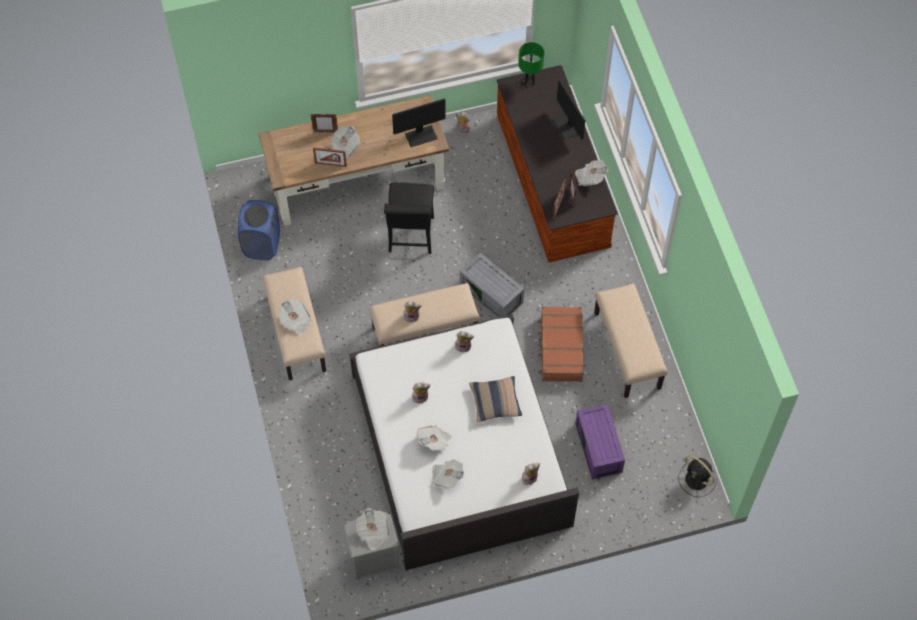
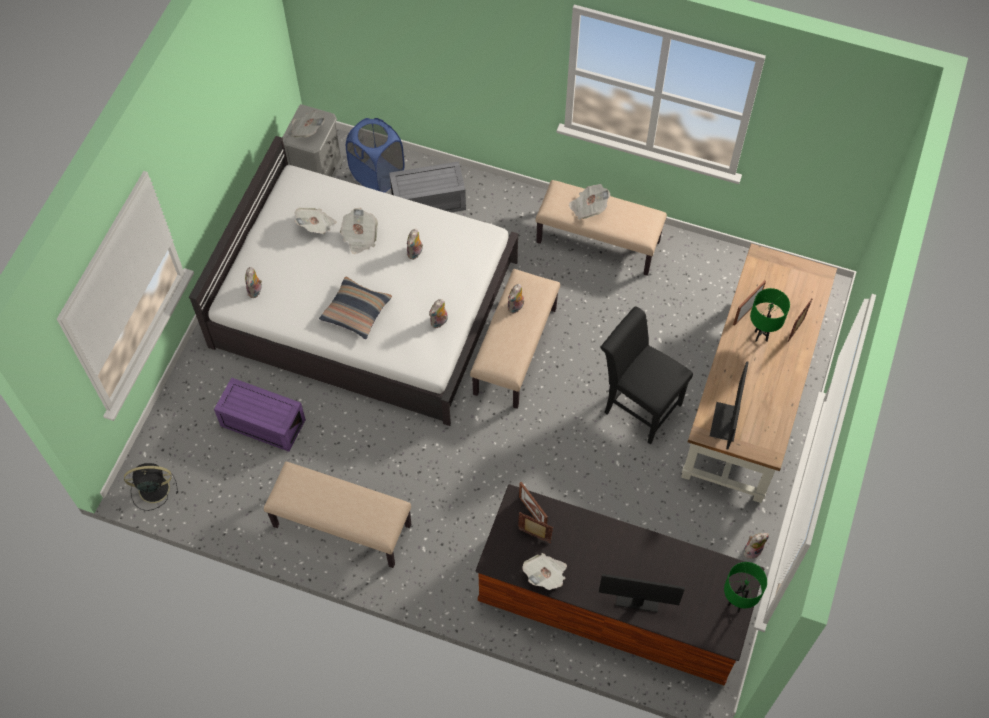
camera: 125 degrees right, 0 degrees up
(262, 244) = (727, 267): blue laundry basket -> blue laundry basket (377, 175)
(344, 148) = (760, 336): newspaper -> green table lamp
(492, 294) = (510, 440): grey storage box -> grey storage box (427, 202)
(560, 348) = (396, 462): brown suitcase -> none

